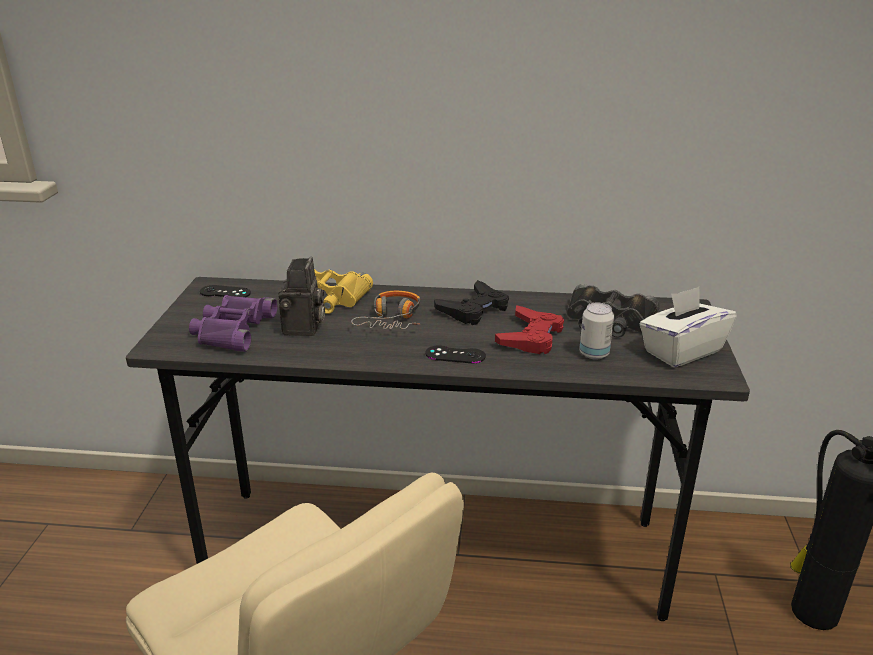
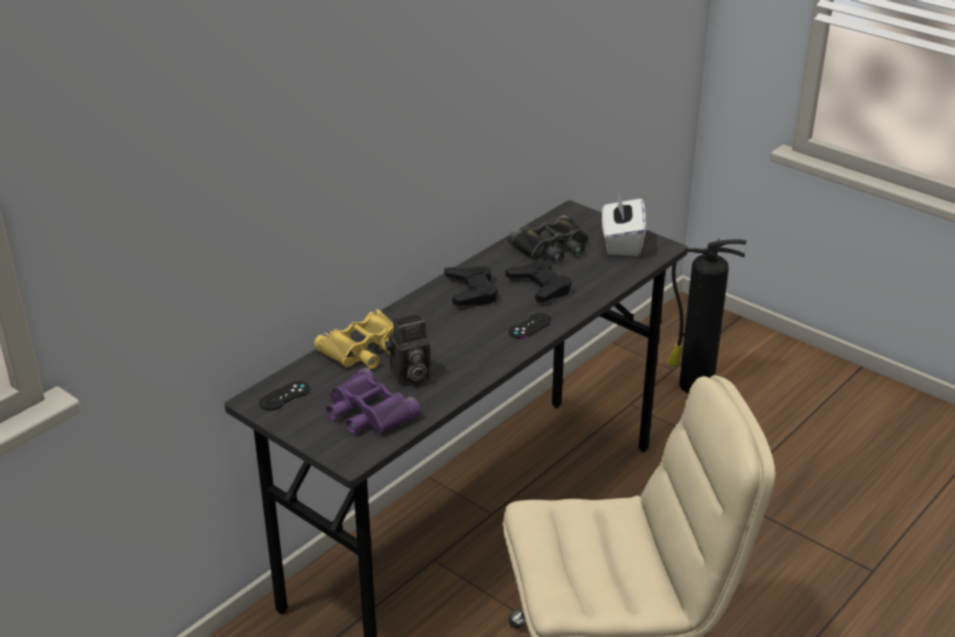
camera: 55 degrees left, 5 degrees up
(304, 329) = (409, 377): camera -> camera turned 120 degrees clockwise
(392, 319) = (443, 331): headphones -> none
(531, 337) = (540, 287): red game controller -> black game controller
(594, 354) = (590, 274): can -> none

